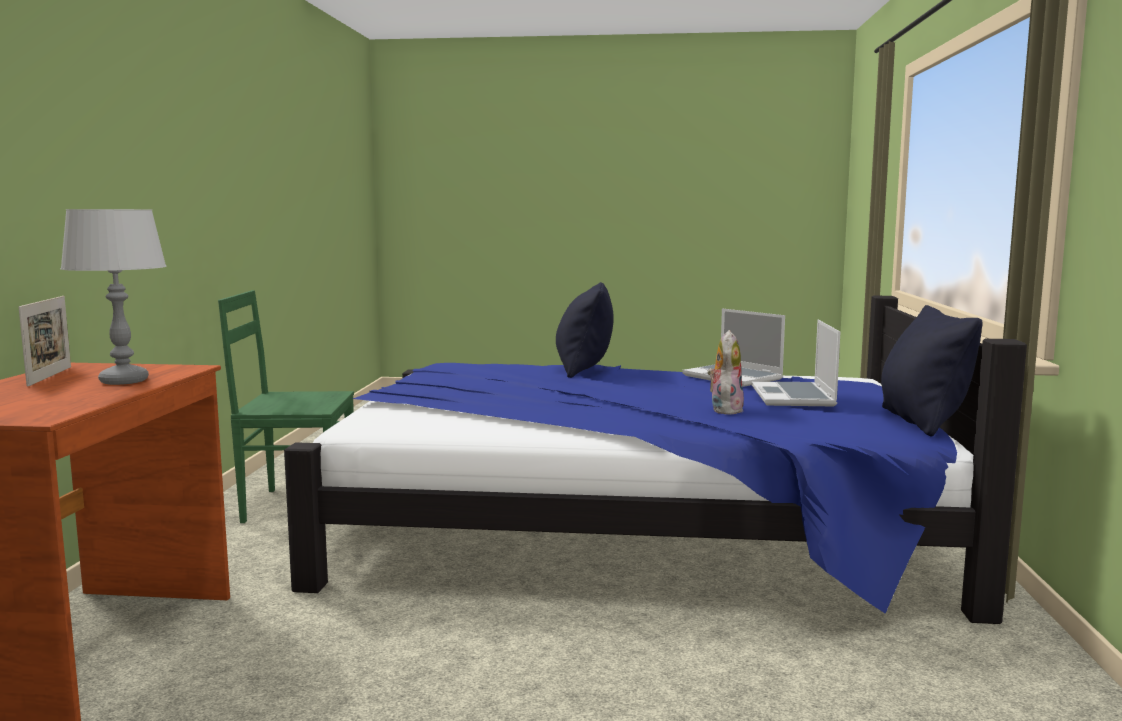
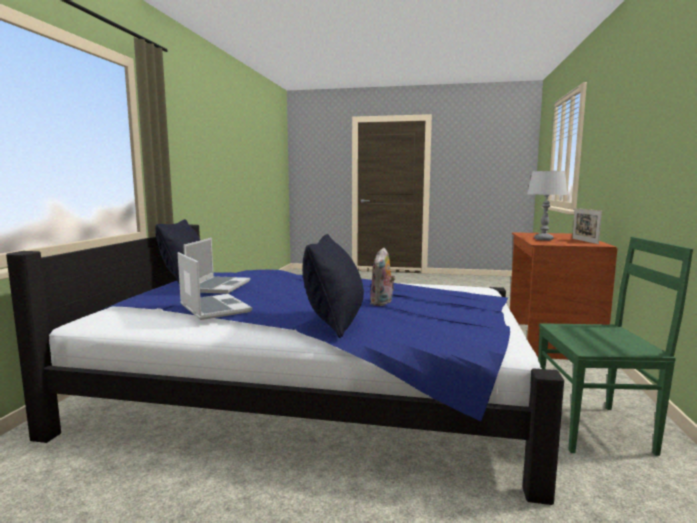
camera: 175 degrees left, 0 degrees up
(724, 410) = (272, 284): plush toy -> plush toy (382, 303)

